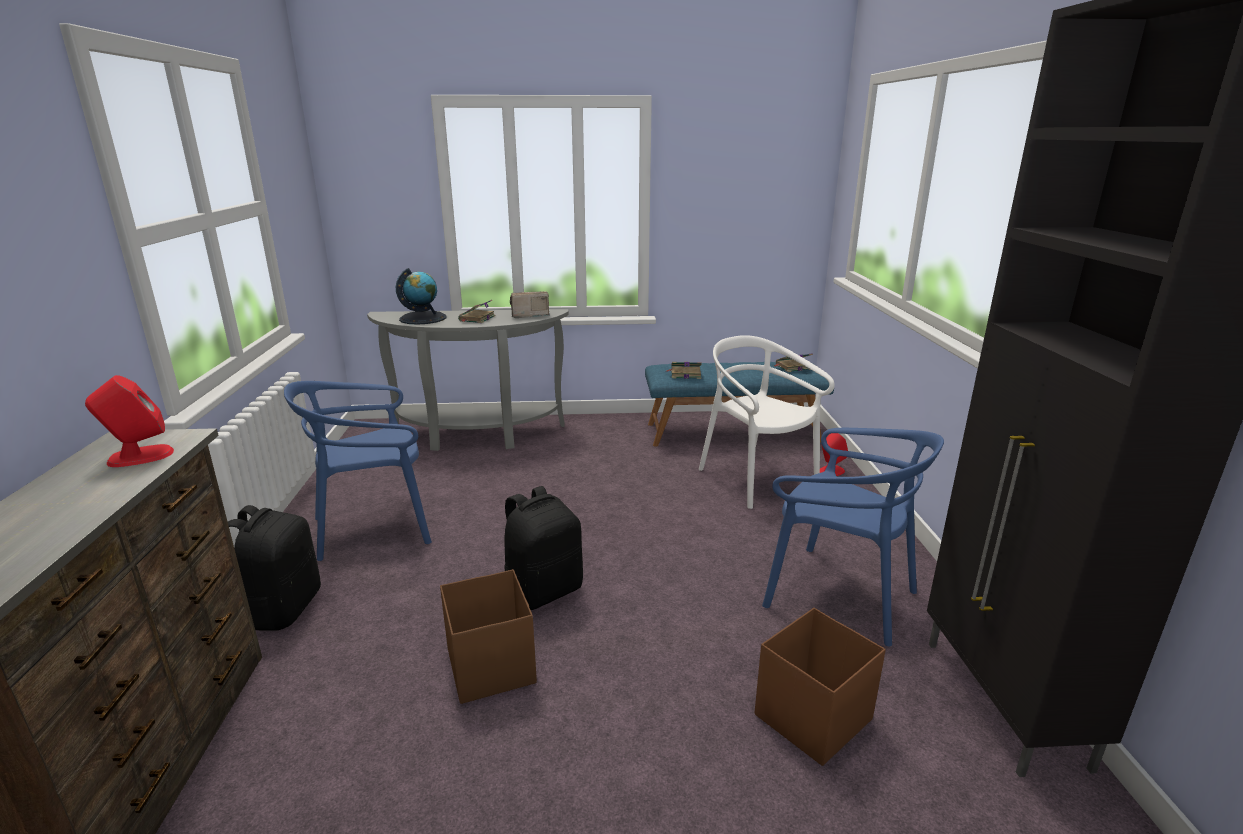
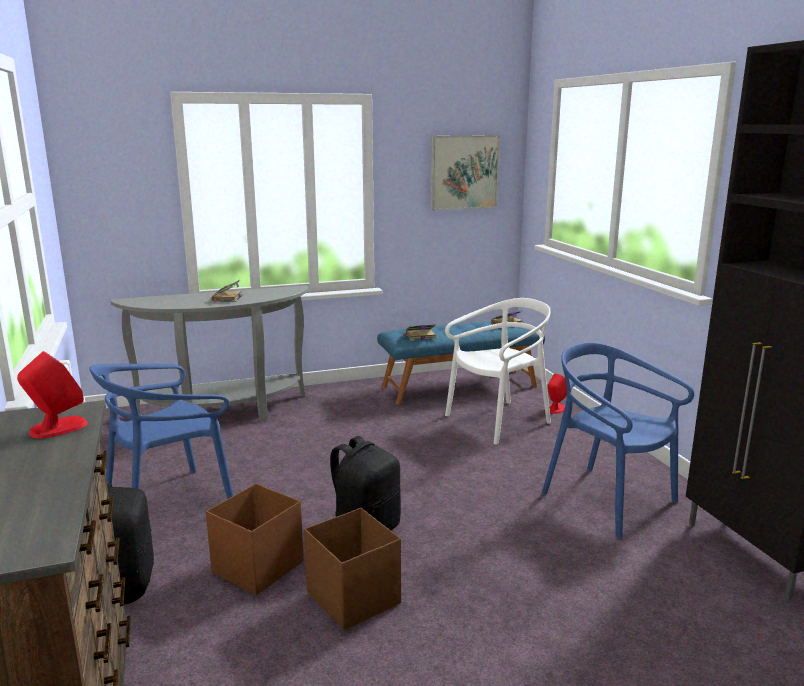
camera: 15 degrees left, 5 degrees down
(423, 318) = (173, 301): globe -> none
(528, 315) = (275, 292): radio -> none
(756, 479) = (498, 421): white chair -> white chair turned 105 degrees clockwise
(759, 188) = (464, 172): none -> picture
(811, 718) = (630, 589): brown storage box -> brown storage box (256, 568)
(839, 595) = (608, 500): blue chair -> blue chair turned 150 degrees counterclockwise

